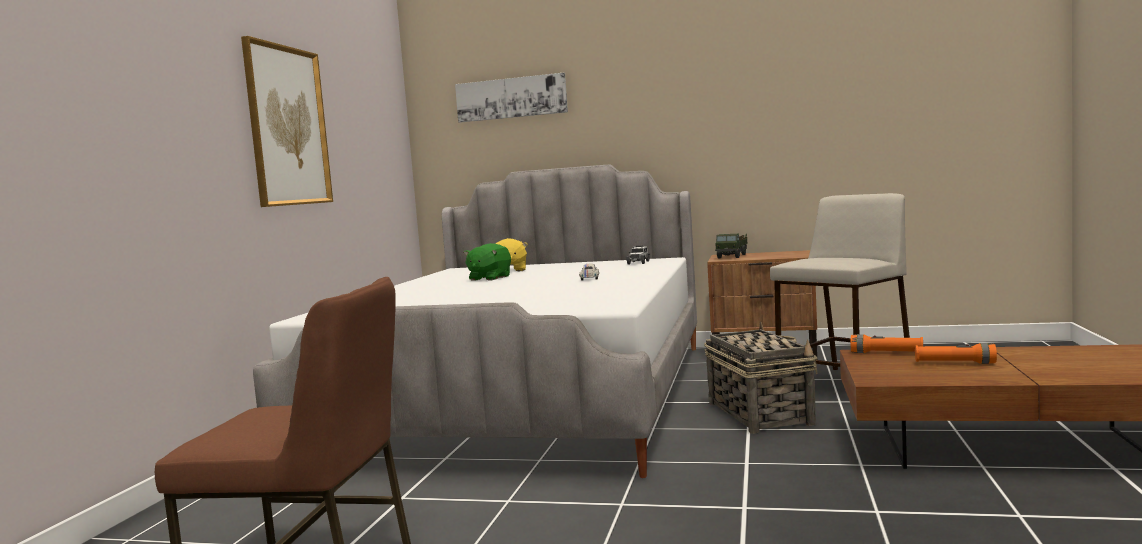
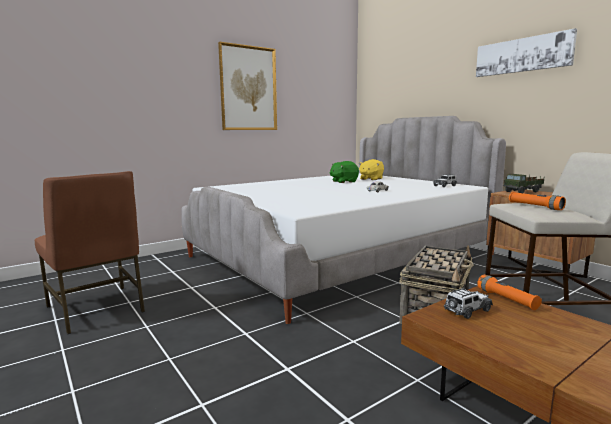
camera: 40 degrees right, 5 degrees up
(511, 98) = (406, 70): picture -> picture (522, 55)
(885, 368) = (467, 311): none -> toy car
(954, 363) = (537, 330): orange flashlight -> orange flashlight (535, 206)

